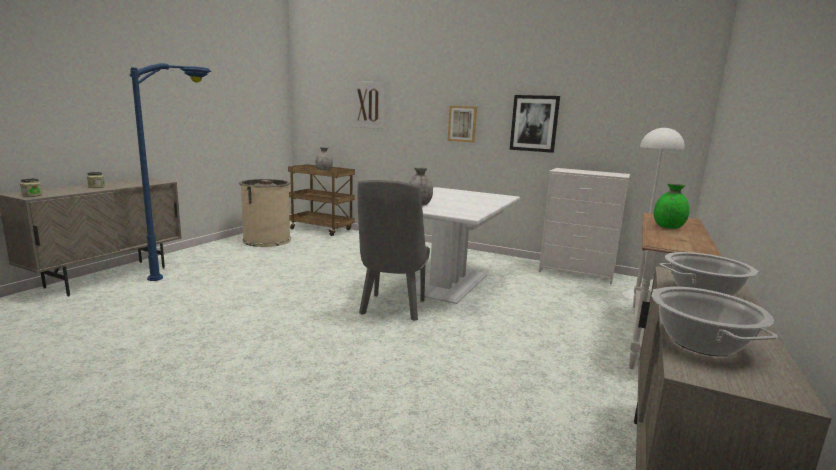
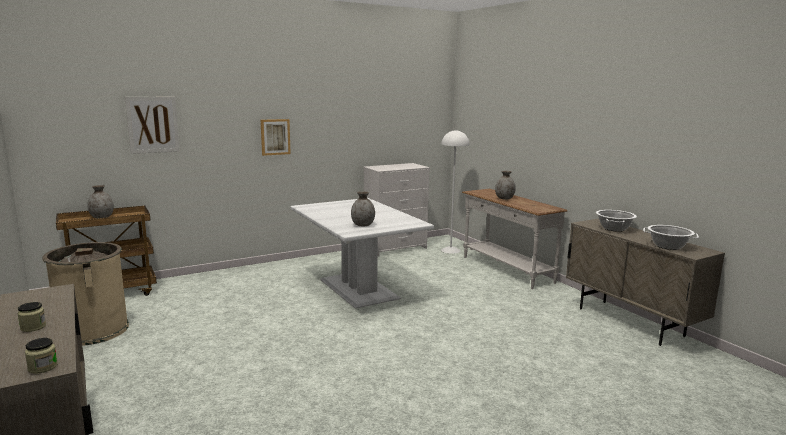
camera: 55 degrees left, 0 degrees up
(195, 268) = (124, 391): blue floor lamp -> none
(392, 309) = (384, 322): grey chair -> none
(534, 123) = (341, 130): picture -> none
(668, 227) = (504, 198): green vase -> grey vase

